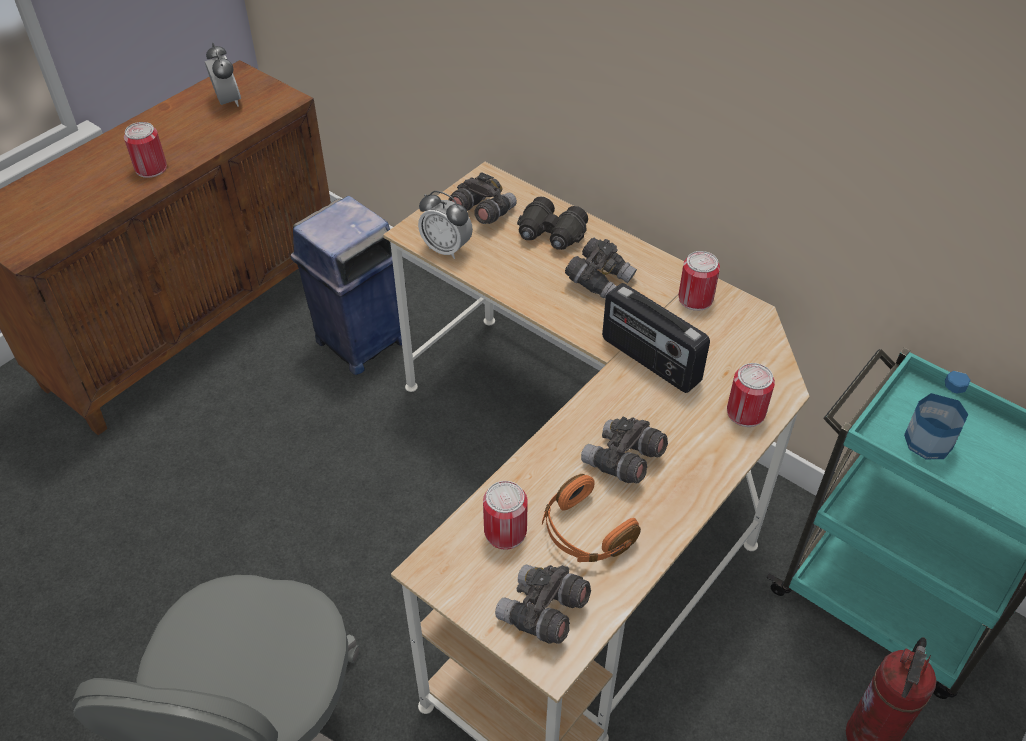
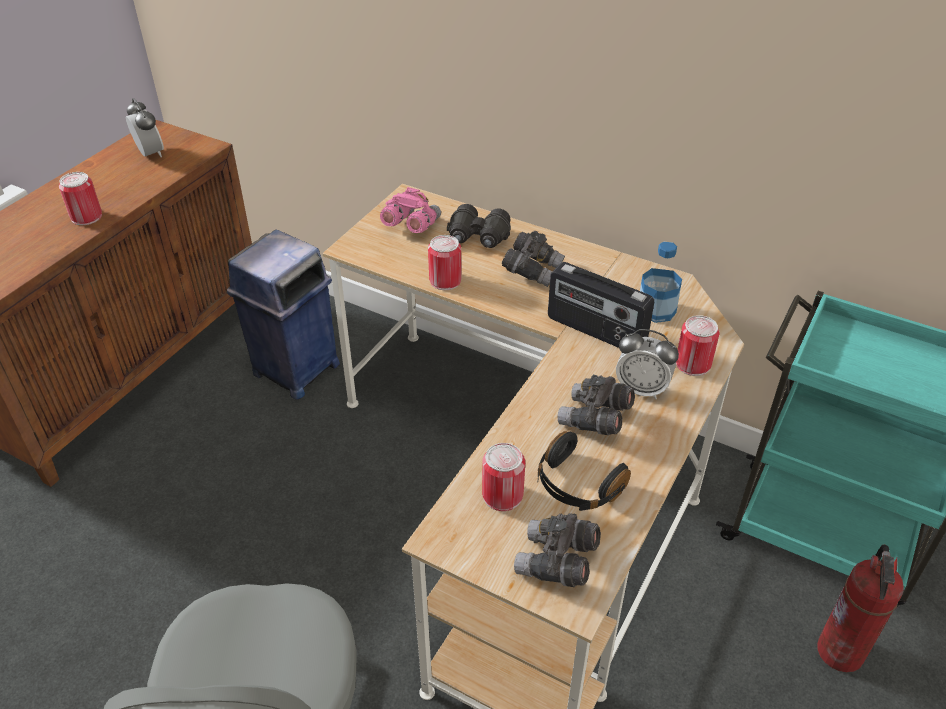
camera: 10 degrees left, 5 degrees down
(446, 249) = (385, 259): alarm clock -> alarm clock (642, 388)
(482, 213) = (411, 226): grey binoculars -> pink binoculars
(585, 533) = (577, 485): orange headphones -> black headphones
(695, 298) = (621, 275): can -> can (445, 280)
(928, 441) = (859, 366): bottle -> bottle (656, 310)

